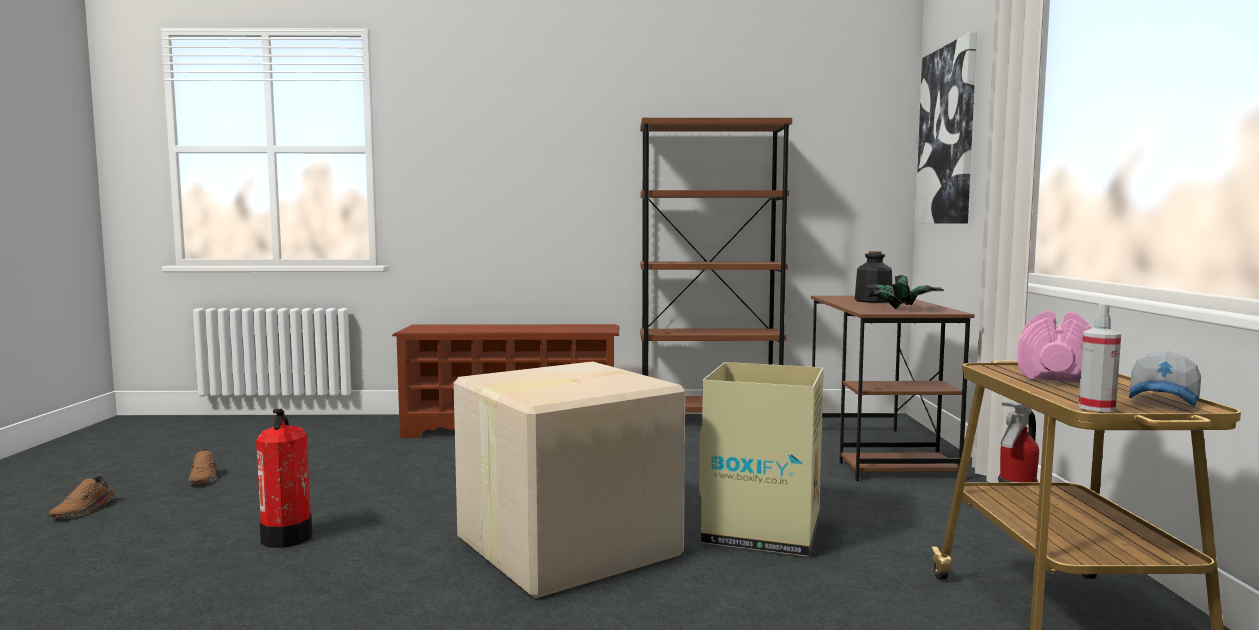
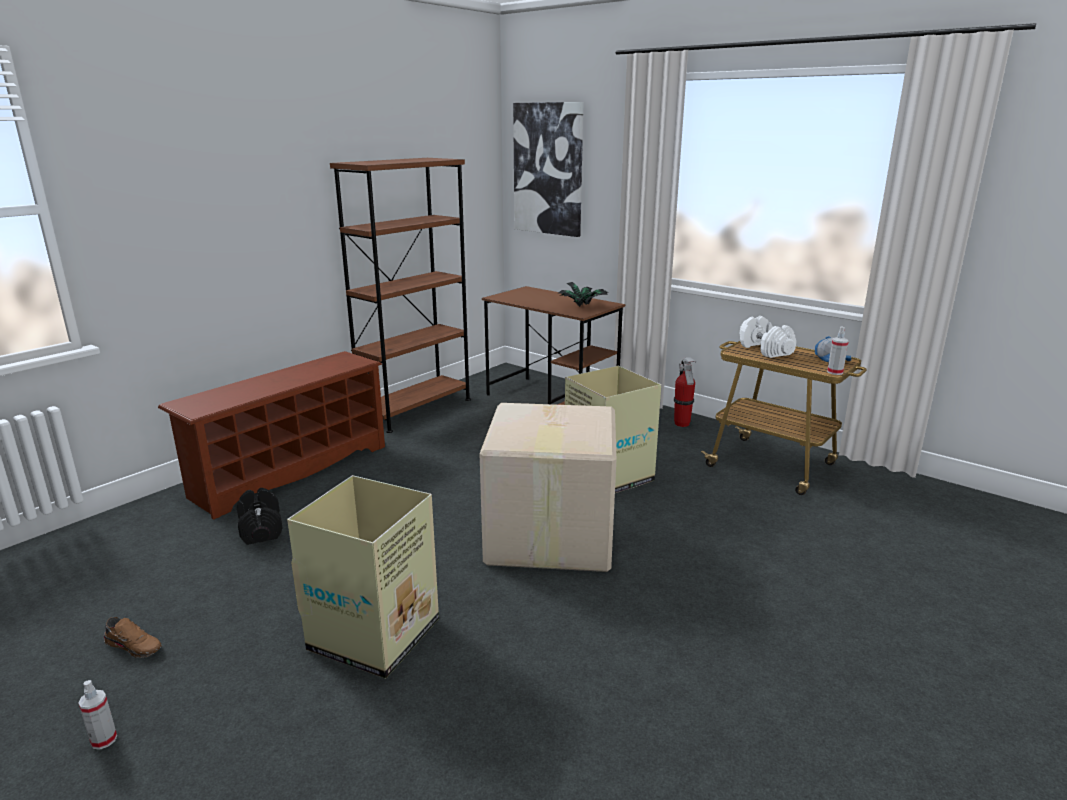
camera: 50 degrees left, 15 degrees up
(84, 510) = (104, 740): brown shoe -> spray bottle
(287, 538) = (376, 634): fire extinguisher -> cardboard box
(406, 452) = (261, 529): none -> black dumbbell
(872, 301) = (537, 298): bottle -> none
(1055, 373) = (764, 350): pink dumbbell -> white dumbbell

